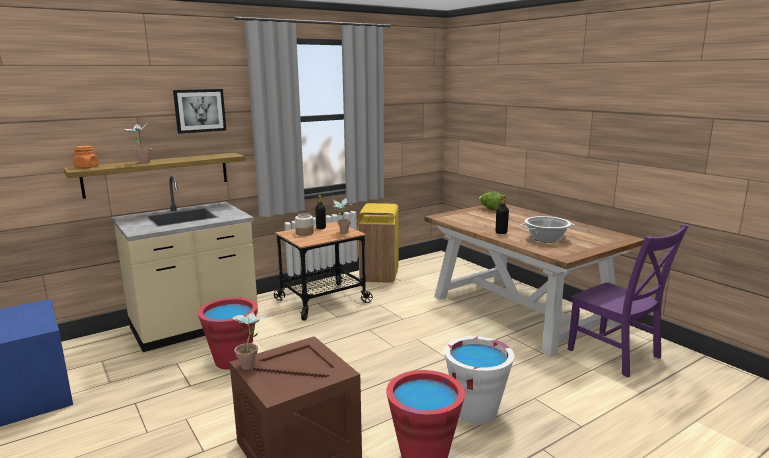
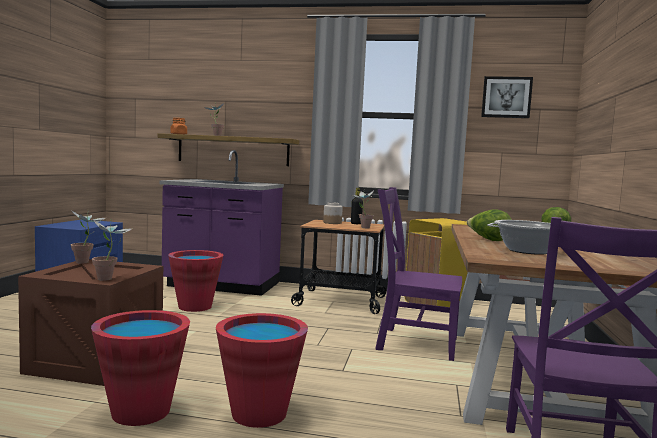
camera: 45 degrees right, 10 degrees down
(194, 327) = (222, 285): beige counter -> purple counter
(199, 110) = (274, 99): picture -> picture (506, 97)
(338, 369) = (109, 279): none -> potted plant
(434, 316) = (413, 342): none -> purple chair
(476, 412) = (259, 413): white bucket -> red bucket
(501, 232) = (488, 240): black bottle -> lettuce

